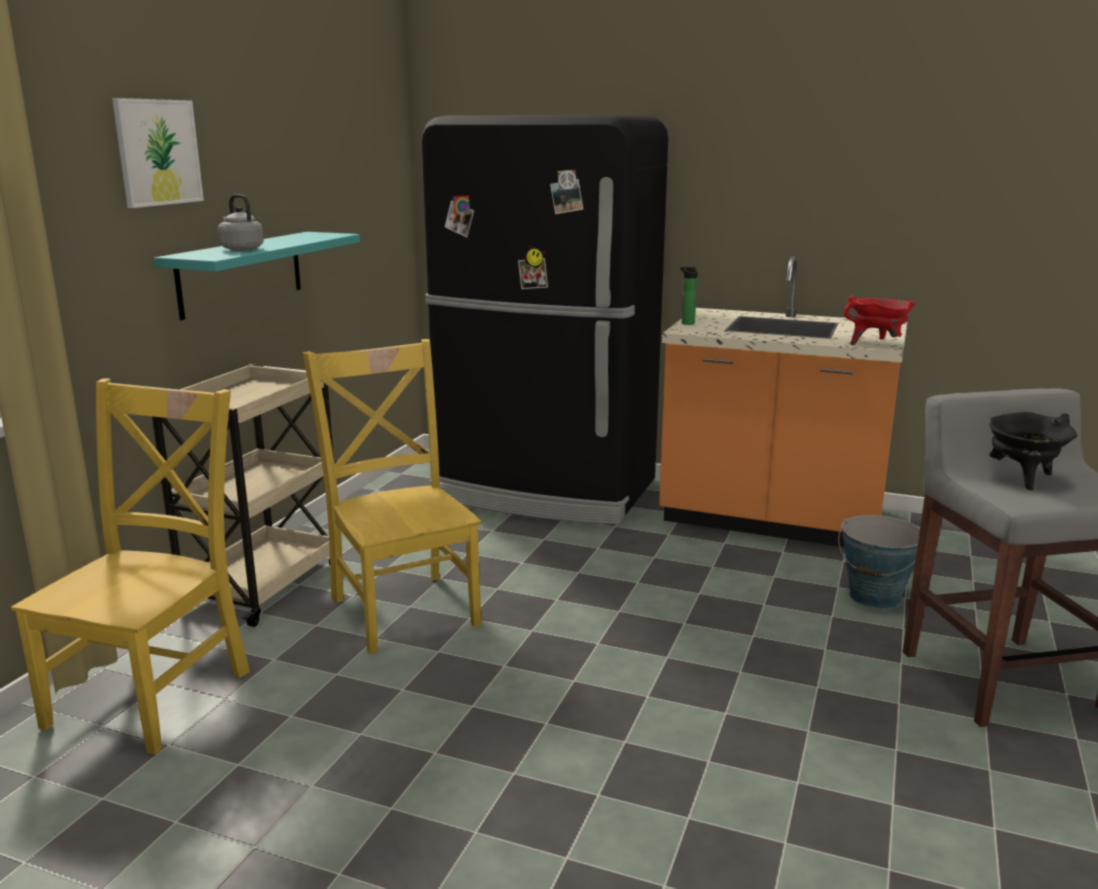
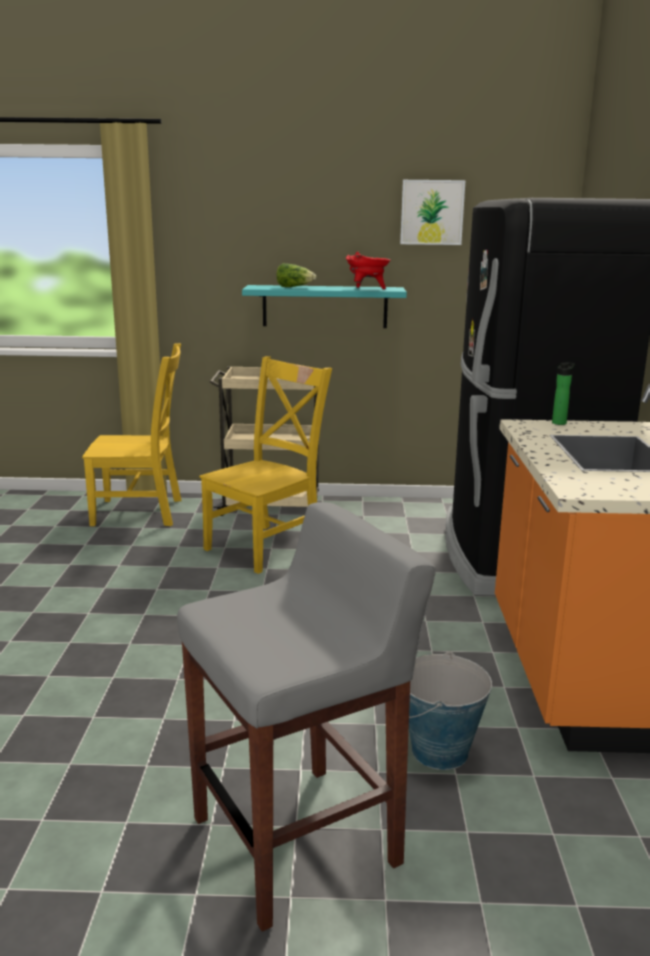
camera: 70 degrees right, 0 degrees up
(158, 152) = (261, 222): picture -> picture (432, 212)
(240, 249) = (295, 287): grey kettle -> lettuce
(877, 344) = (582, 488): red cooking pot -> red cooking pot (366, 289)
(1022, 479) = (287, 612): black cooking pot -> none

